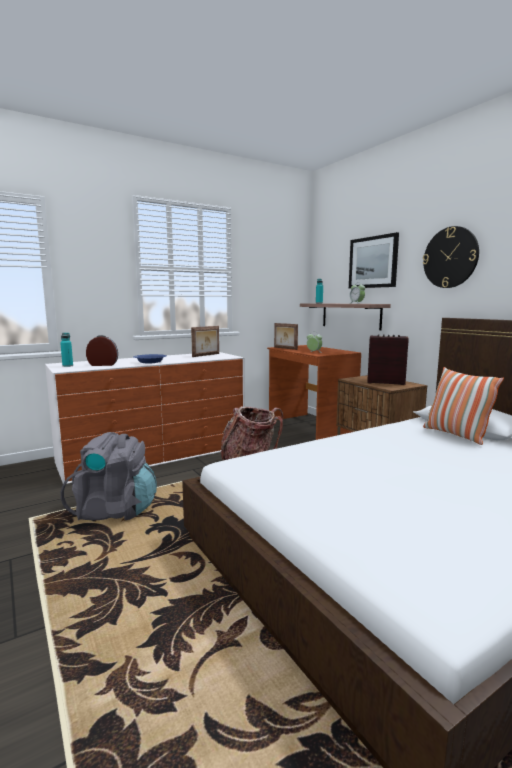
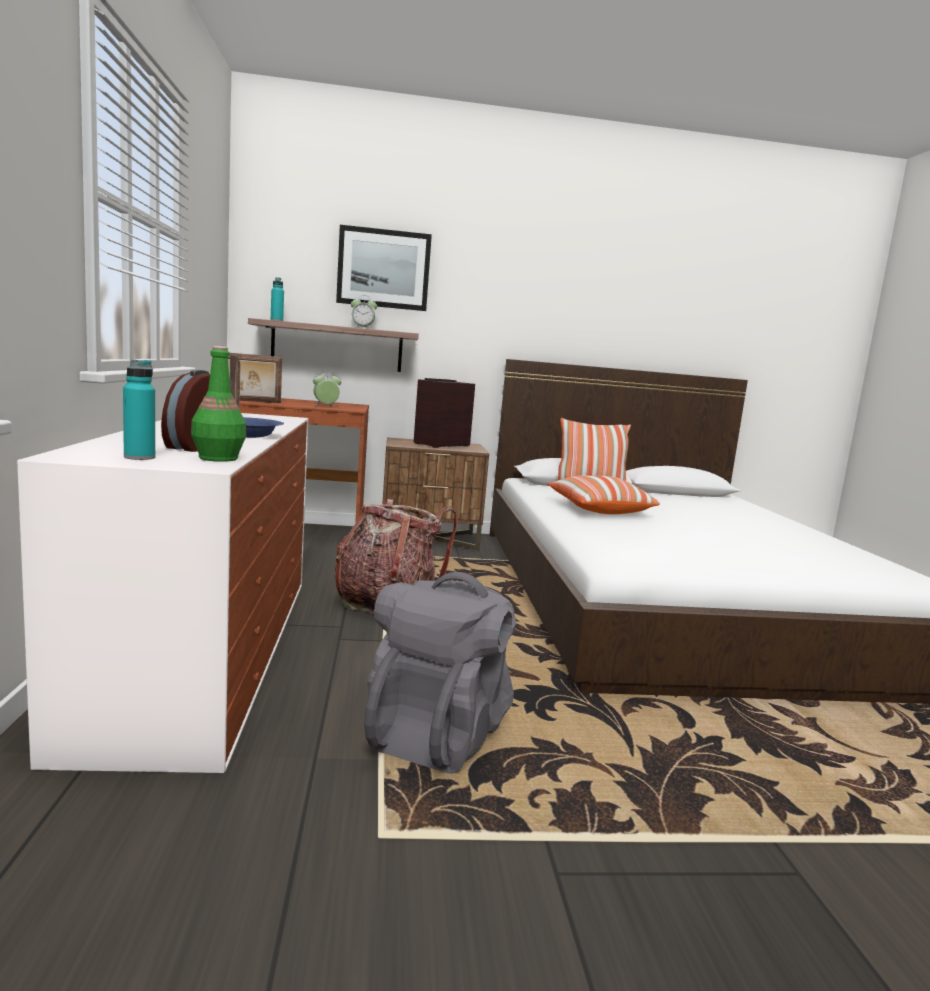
camera: 65 degrees left, 0 degrees up
(81, 368) = (217, 458): none -> green bottle
(388, 444) = (598, 509): none -> pillow
(450, 257) = (508, 285): wall clock -> none

